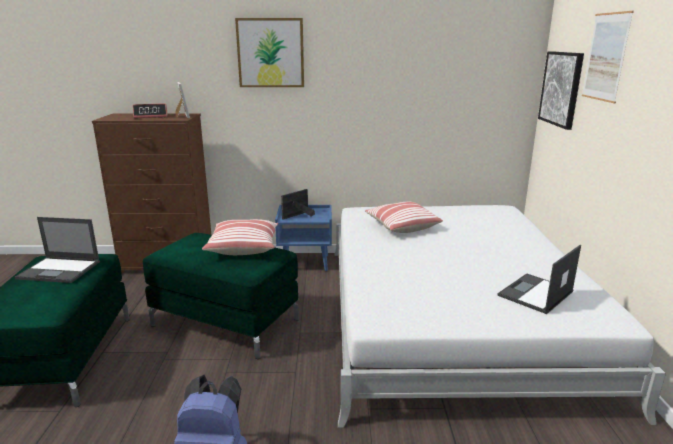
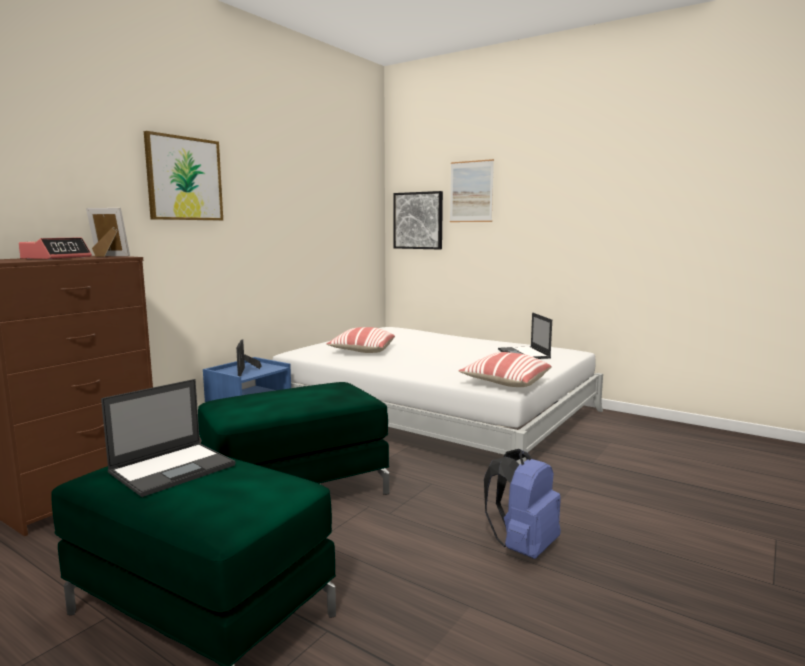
camera: 55 degrees left, 10 degrees down
(243, 247) = (304, 389): pillow -> pillow (505, 382)

